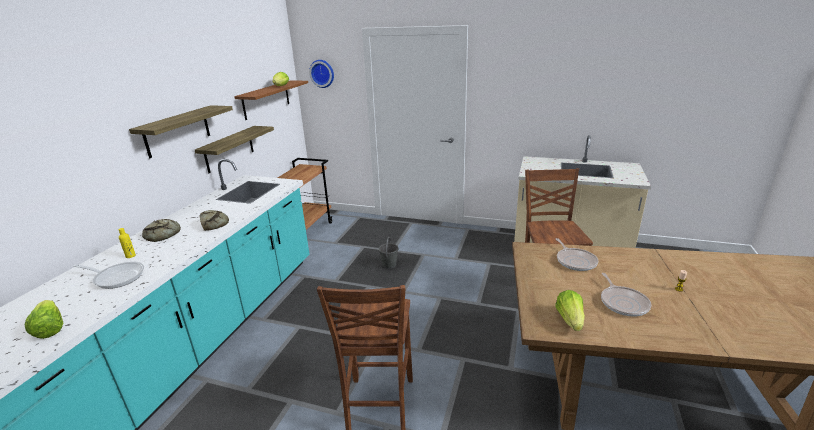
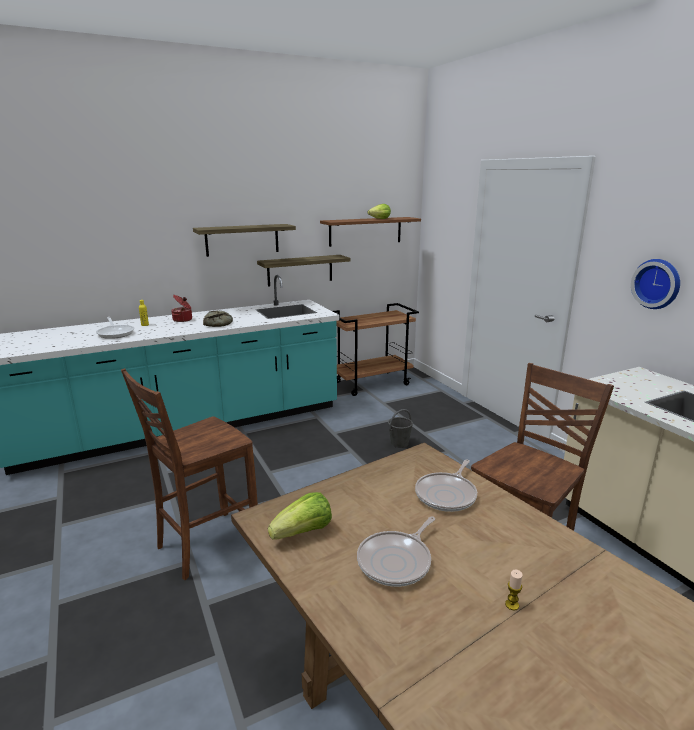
camera: 45 degrees right, 5 degrees down
(50, 328) = (46, 344): lettuce -> none
(163, 234) = (183, 320): bread -> cooking pot
(322, 73) = (441, 212): wall clock -> wall clock (657, 283)

